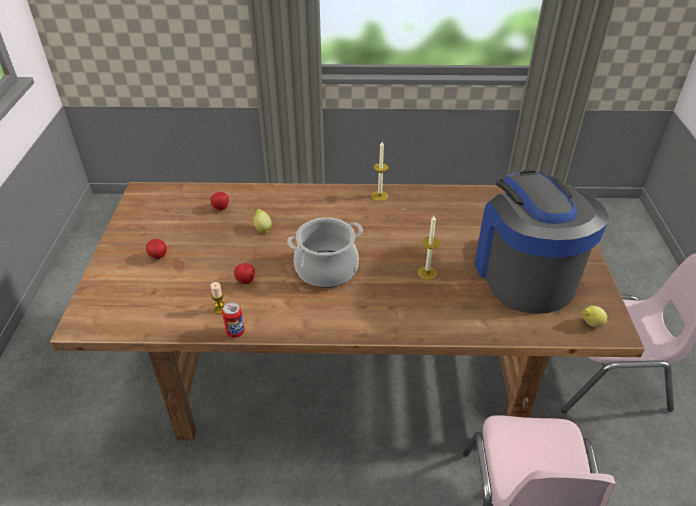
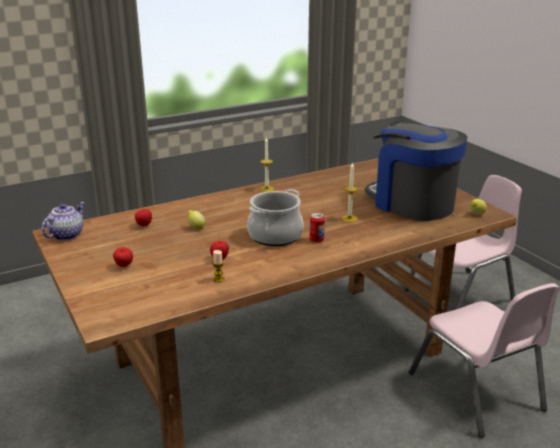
camera: 30 degrees left, 15 degrees down
(149, 197) = (66, 235): none -> teapot
(235, 332) = (247, 287): can -> can (316, 240)

